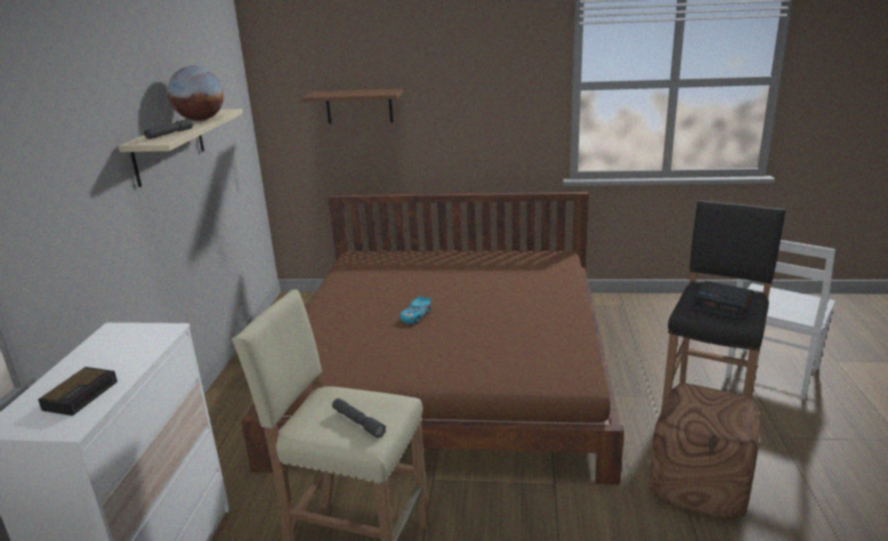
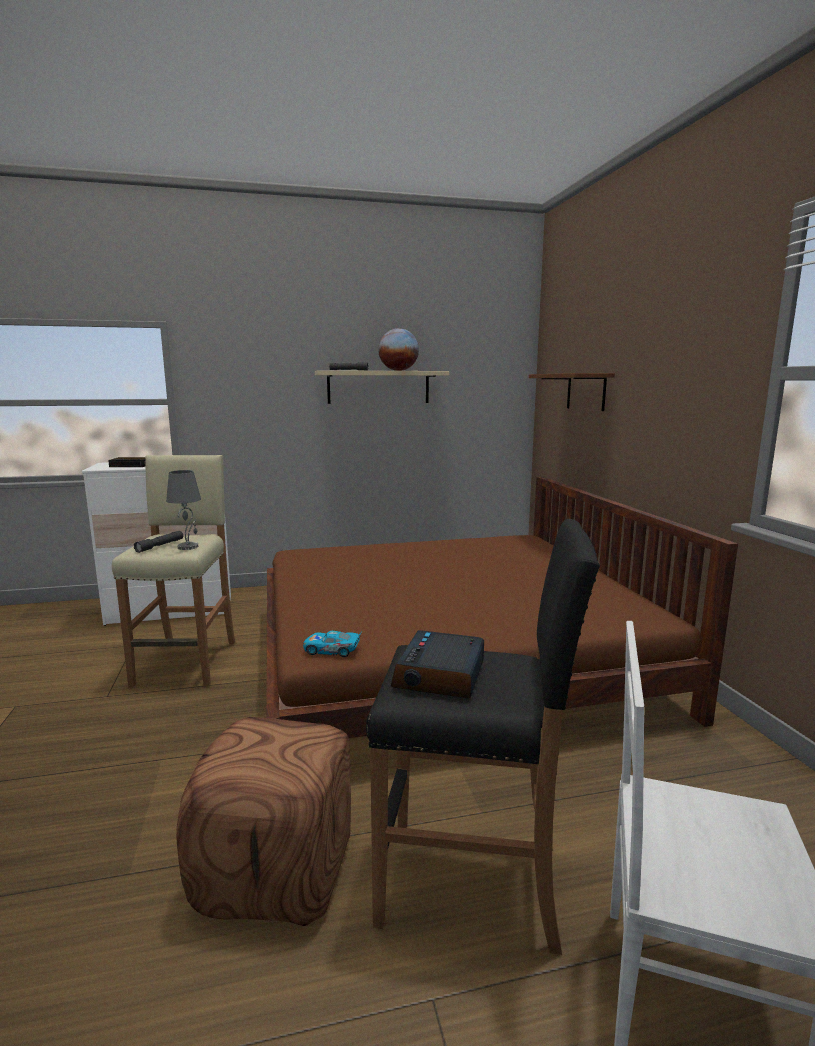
camera: 70 degrees right, 10 degrees down
(379, 401) = (188, 547): none -> grey table lamp
(415, 316) = (413, 571): toy car -> toy car (332, 650)

